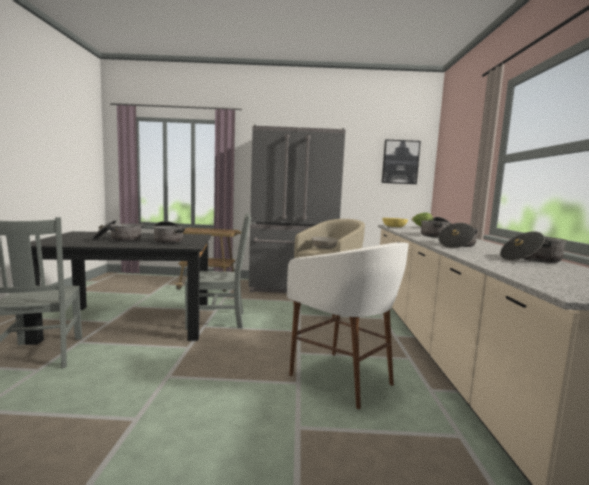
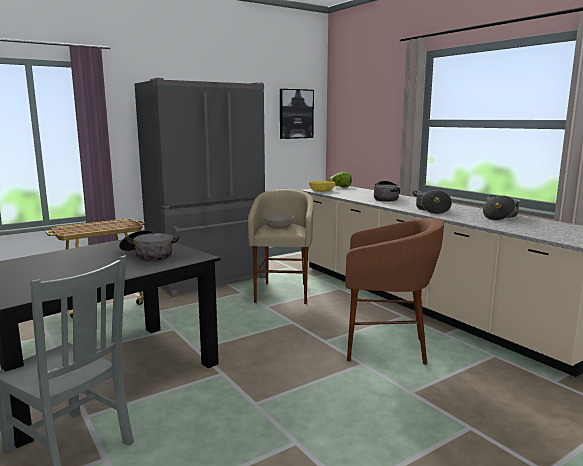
camera: 35 degrees left, 5 degrees up
(118, 240) = (86, 268): cooking pot -> none
(218, 320) = (199, 338): grey chair -> none
(342, 379) = (386, 348): white stool -> brown stool

